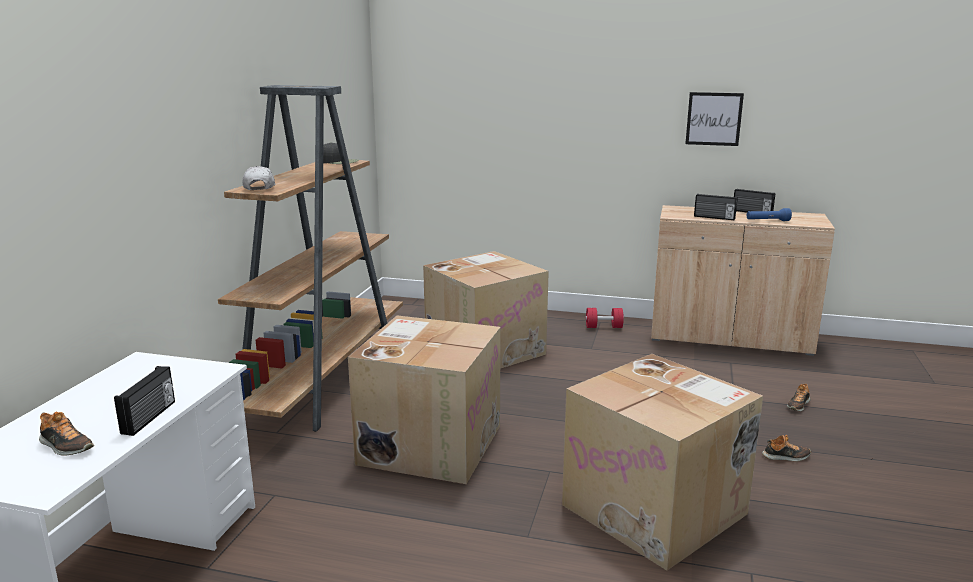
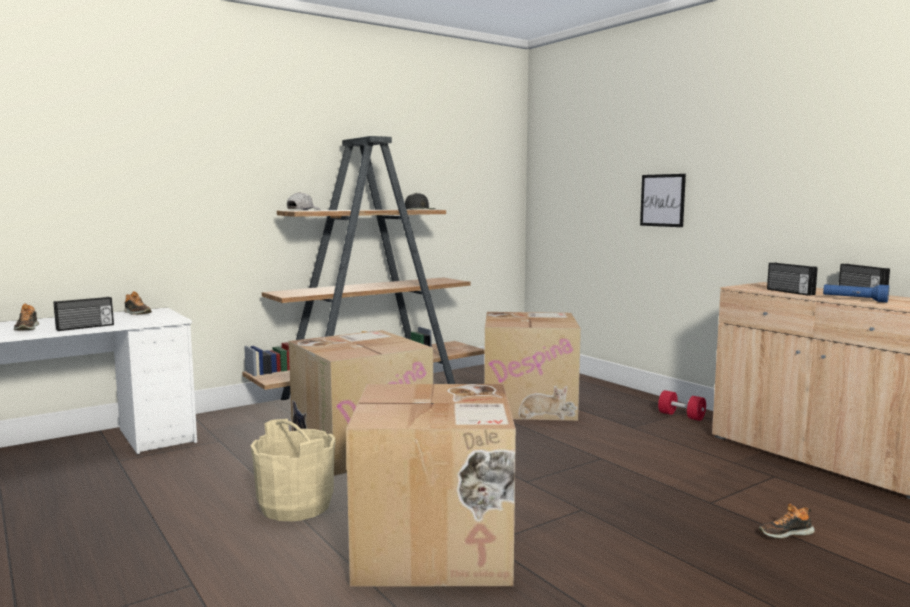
camera: 40 degrees right, 10 degrees down
(495, 527) = (295, 506): none -> beige bucket
(714, 119) = (822, 177): picture -> picture (662, 200)
(786, 457) = (663, 565): shoe -> shoe (137, 313)

